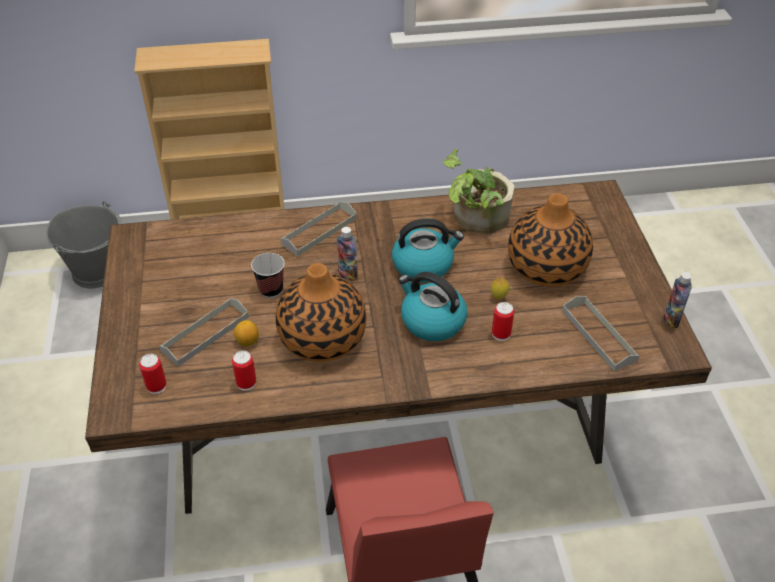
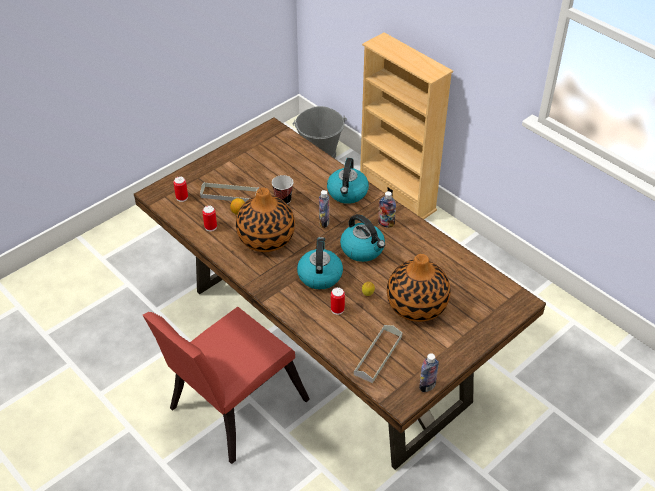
camera: 55 degrees right, 0 degrees up
(319, 231) = (347, 193): grey tray -> kettle
(400, 227) = (386, 224): none -> bottle
(475, 219) = (428, 252): potted plant -> none

